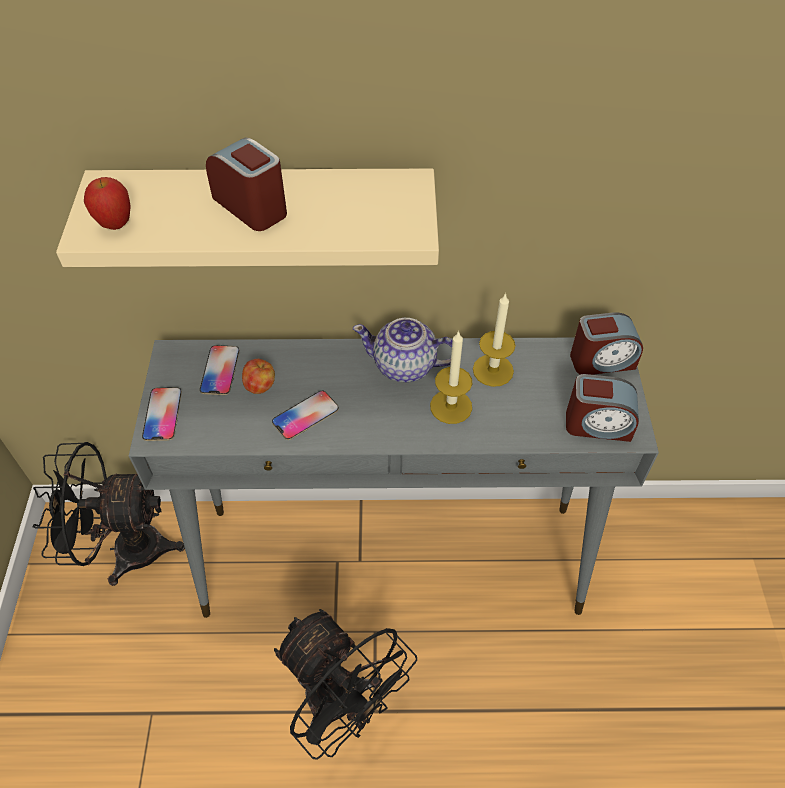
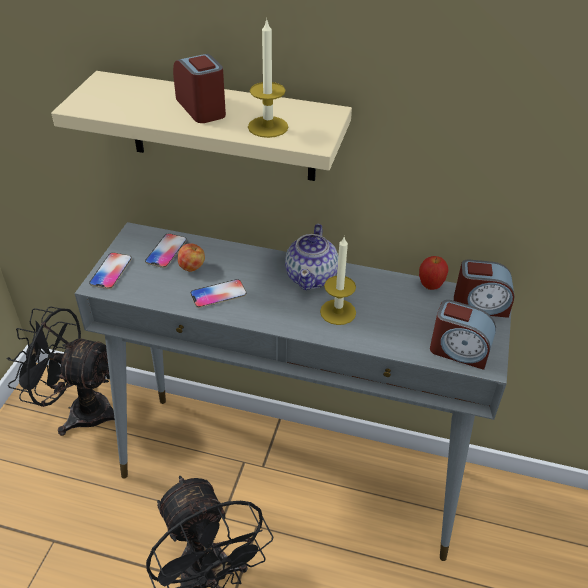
camera: 15 degrees right, 10 degrees down
(115, 224) = (100, 103): apple -> apple (430, 286)
(405, 366) = (312, 276): teapot -> teapot turned 105 degrees counterclockwise
(493, 370) = (383, 293): candle -> candle (268, 127)

